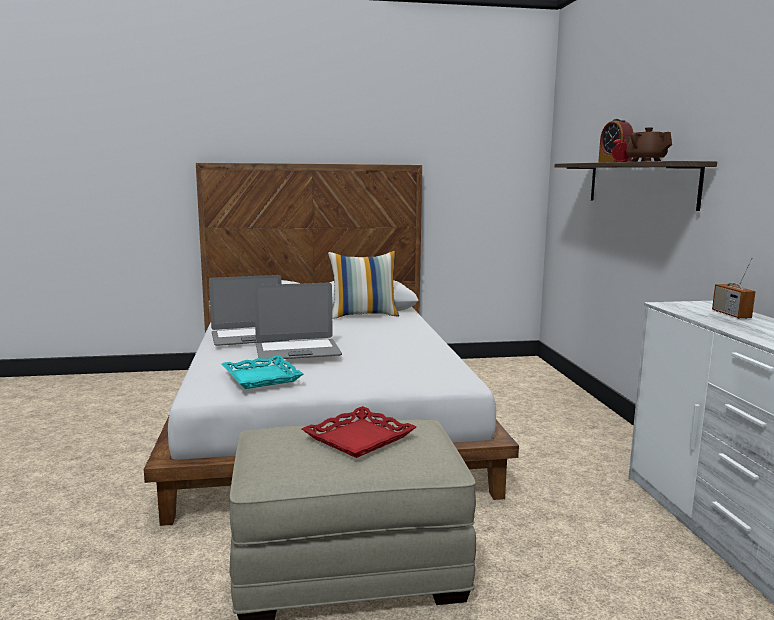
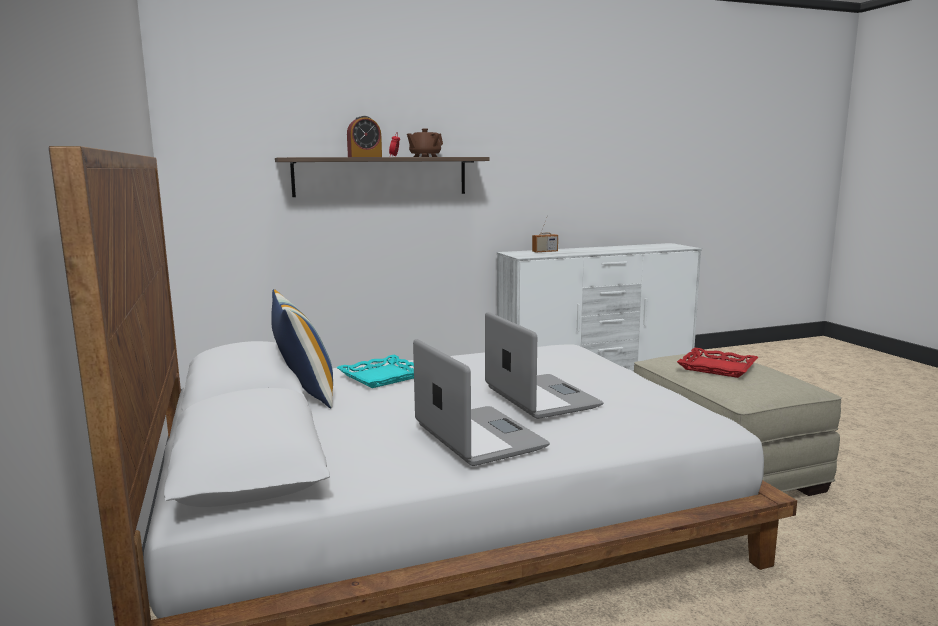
camera: 100 degrees left, 0 degrees up
(261, 377) = (651, 399): turquoise tray -> turquoise tray (382, 377)

